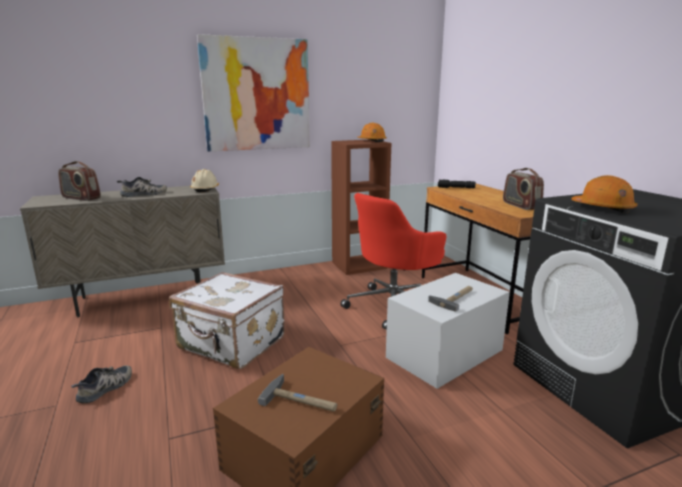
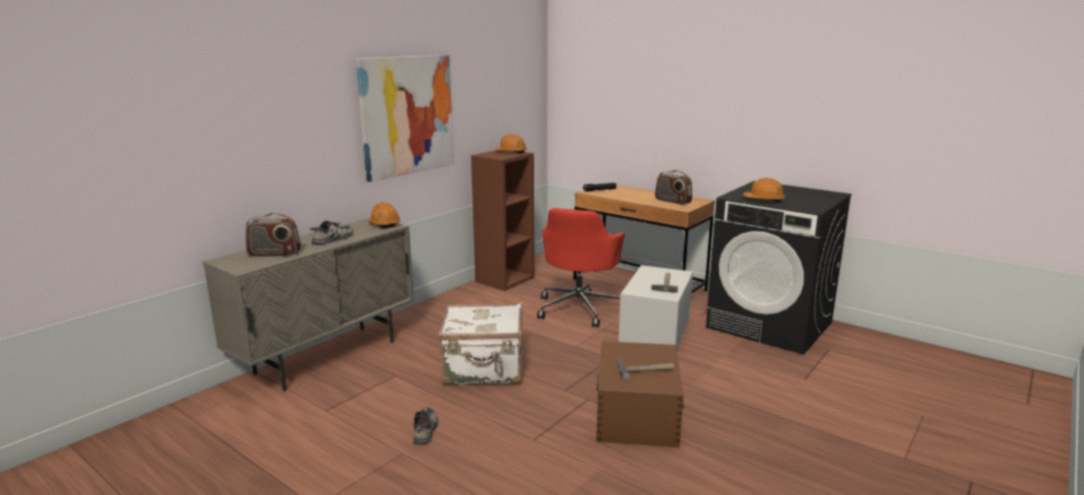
camera: 30 degrees left, 0 degrees up
(205, 189) = (384, 224): beige hard hat -> orange hard hat

